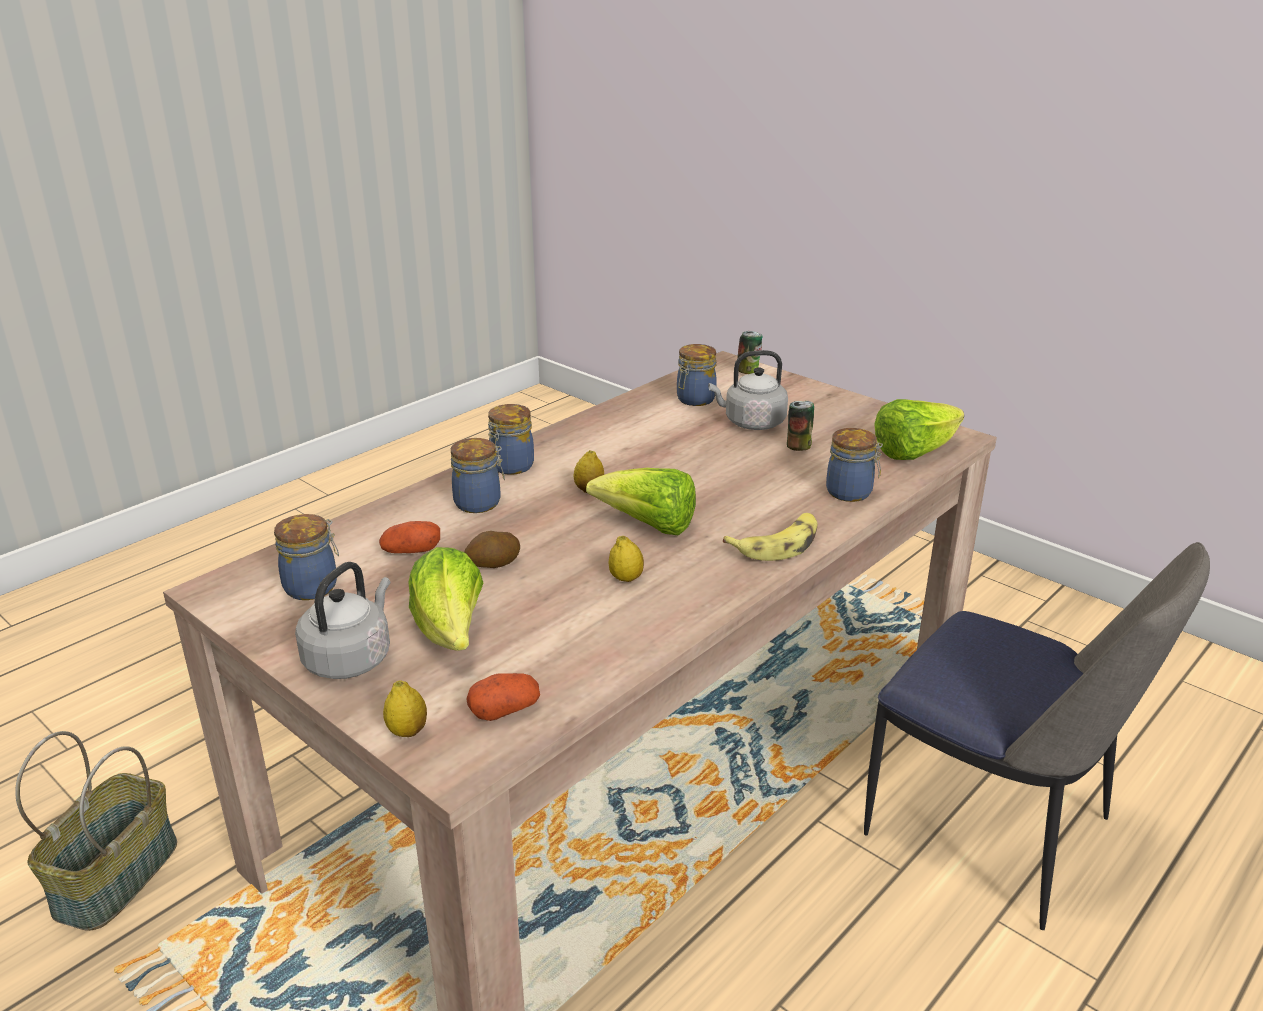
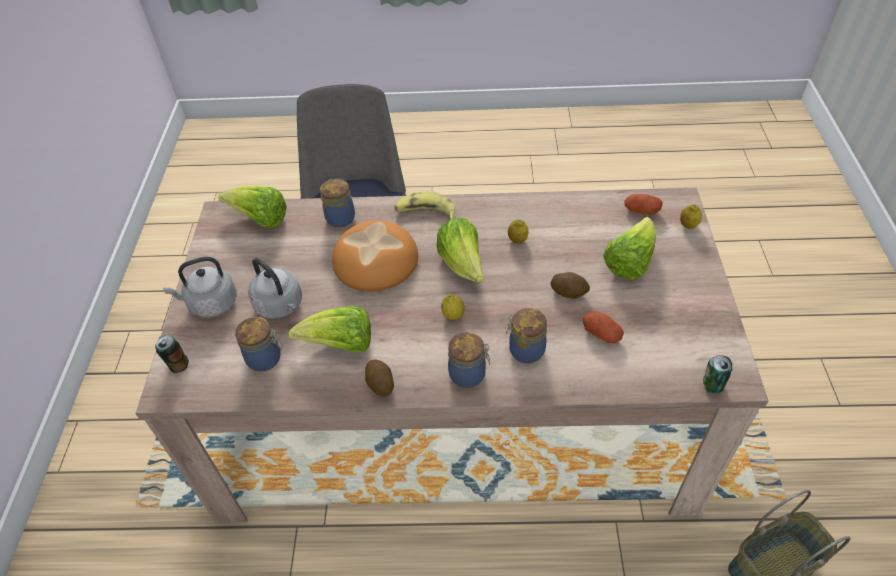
camera: 130 degrees left, 20 degrees up
(313, 586) = (676, 341): jar -> none
(350, 658) = (687, 277): grey kettle -> grey kettle (210, 304)
(578, 430) = (380, 384): none -> potato
(653, 430) = (340, 345): none -> lettuce
(738, 483) = (375, 261): none -> bread
(799, 446) = (298, 265): can -> can (711, 386)

